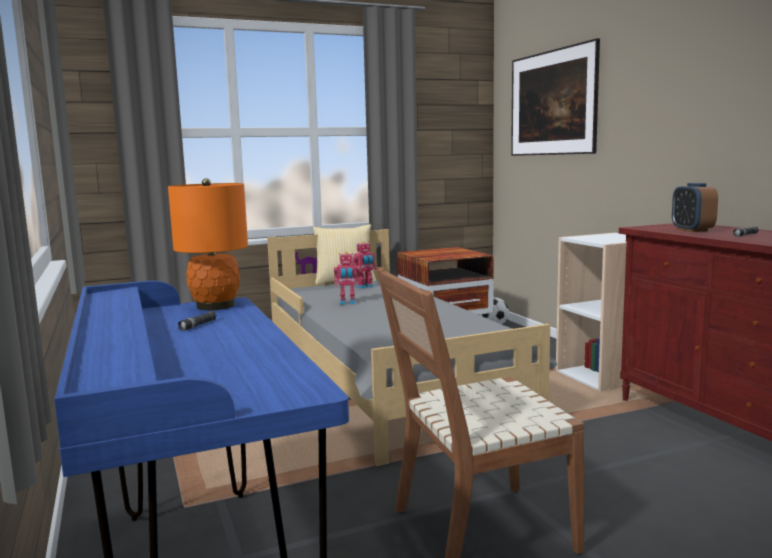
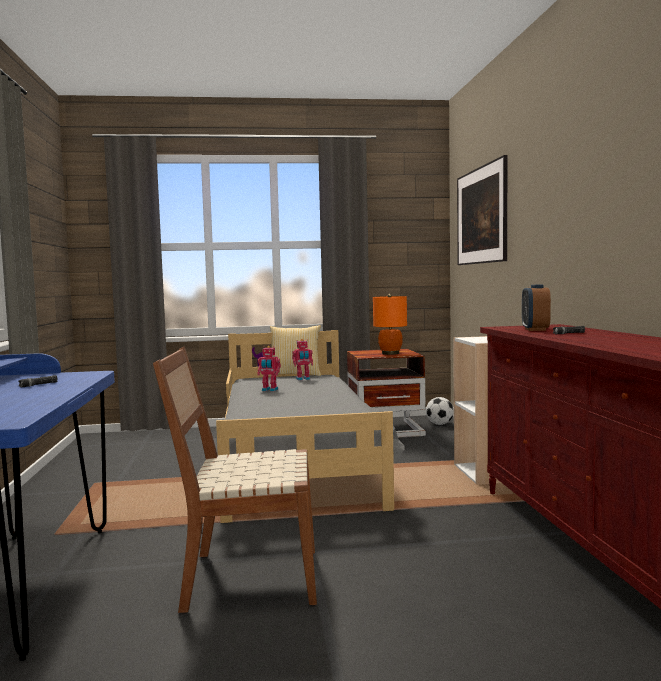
camera: 15 degrees right, 5 degrees down
(215, 306) = (78, 374): orange table lamp -> orange table lamp (390, 353)

